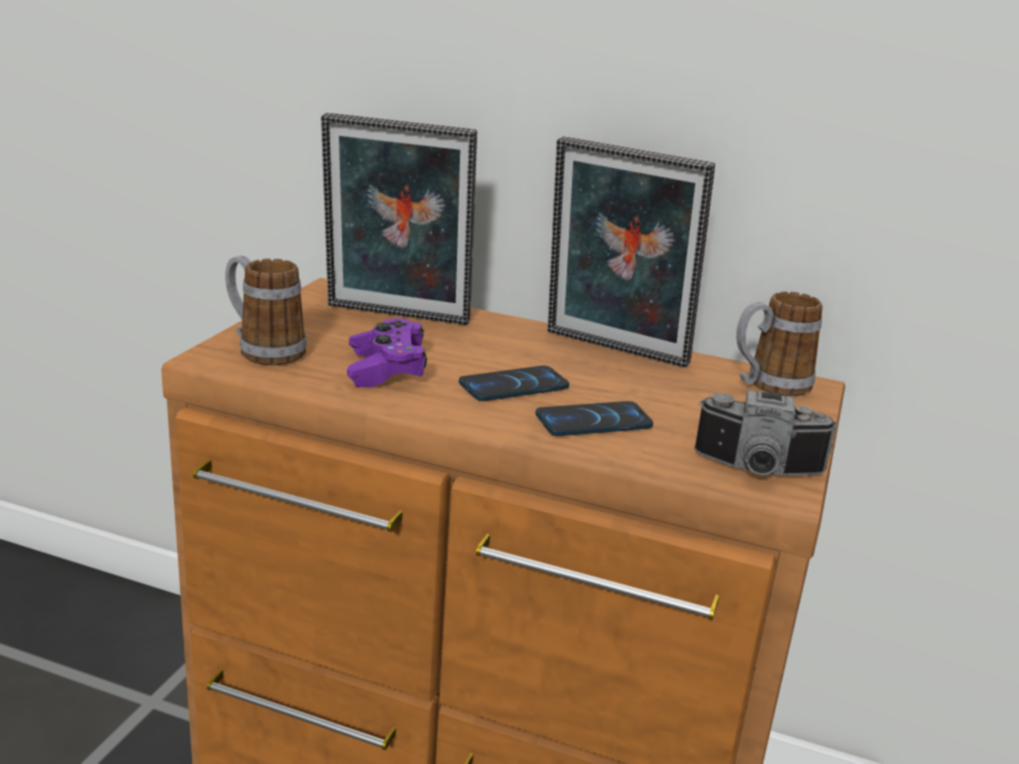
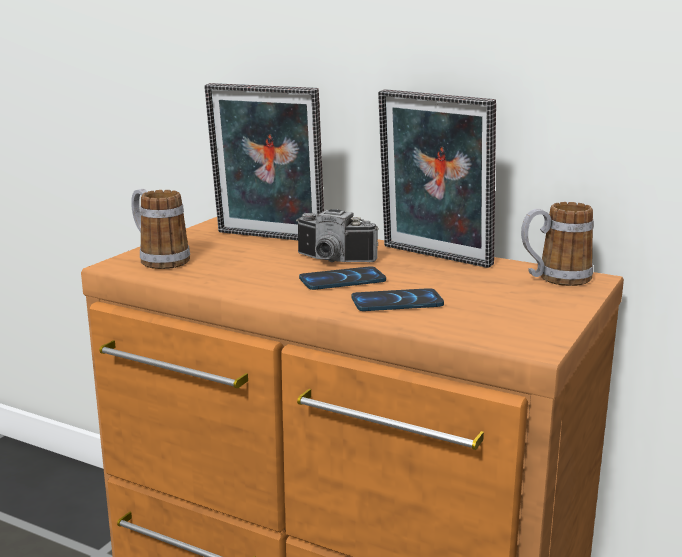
camera: 10 degrees right, 5 degrees down
(386, 369) = (246, 271): purple game controller -> none
(757, 471) = (519, 334): camera -> camera (332, 261)

